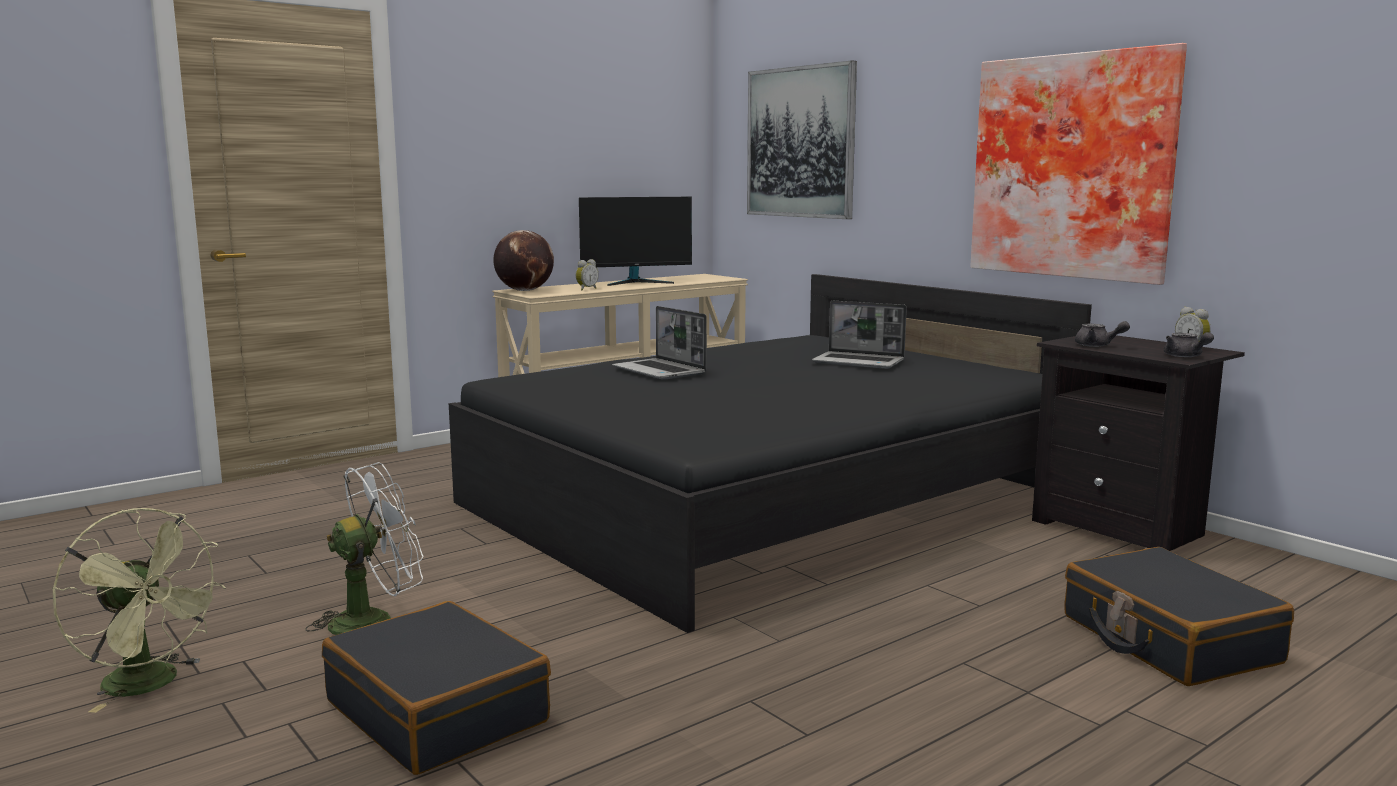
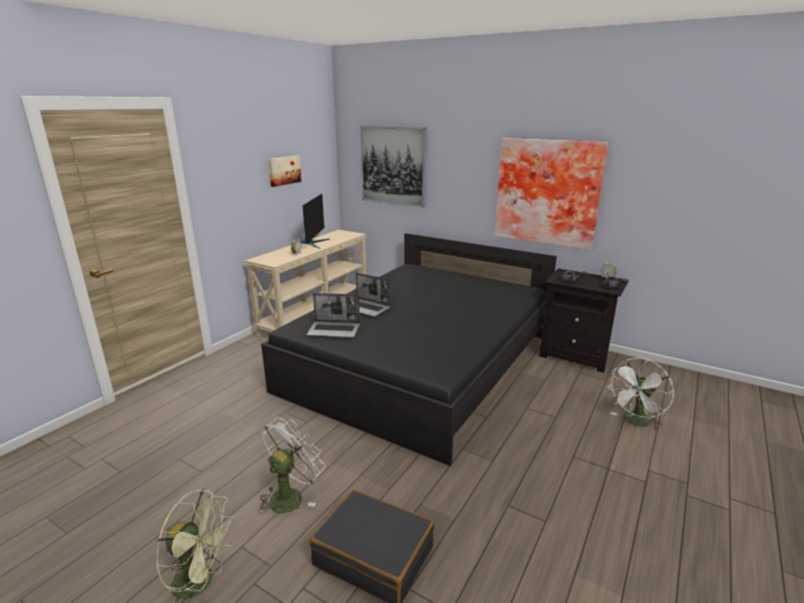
camera: 20 degrees left, 10 degrees up
(524, 290) = (264, 259): globe -> none
(592, 144) = (284, 170): none -> picture
(636, 282) = (314, 243): monitor -> monitor turned 45 degrees counterclockwise
(859, 362) = (452, 288): laptop -> laptop (334, 330)
(1168, 639) = (635, 422): black suitcase -> white fan

